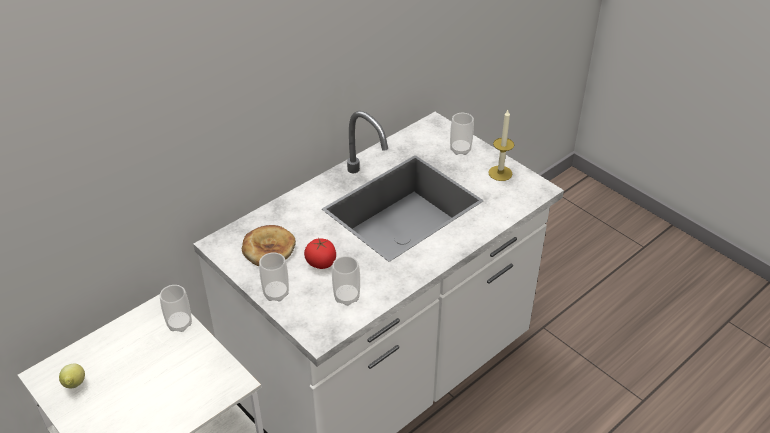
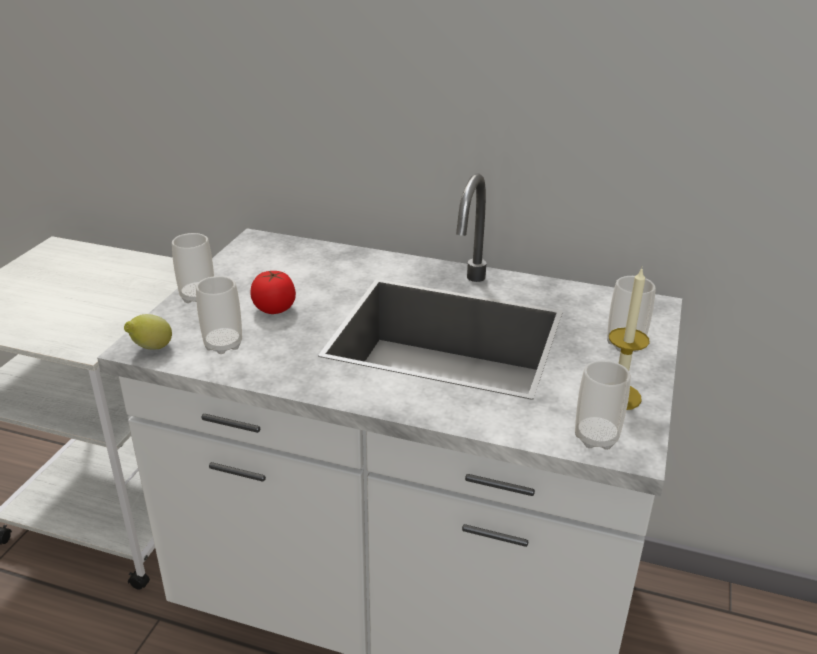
camera: 60 degrees right, 10 degrees down
(75, 385) = (47, 264): lemon -> lemon (151, 349)
(179, 324) = (161, 286): cup -> cup (596, 437)
(268, 248) = (272, 269): bread -> none

